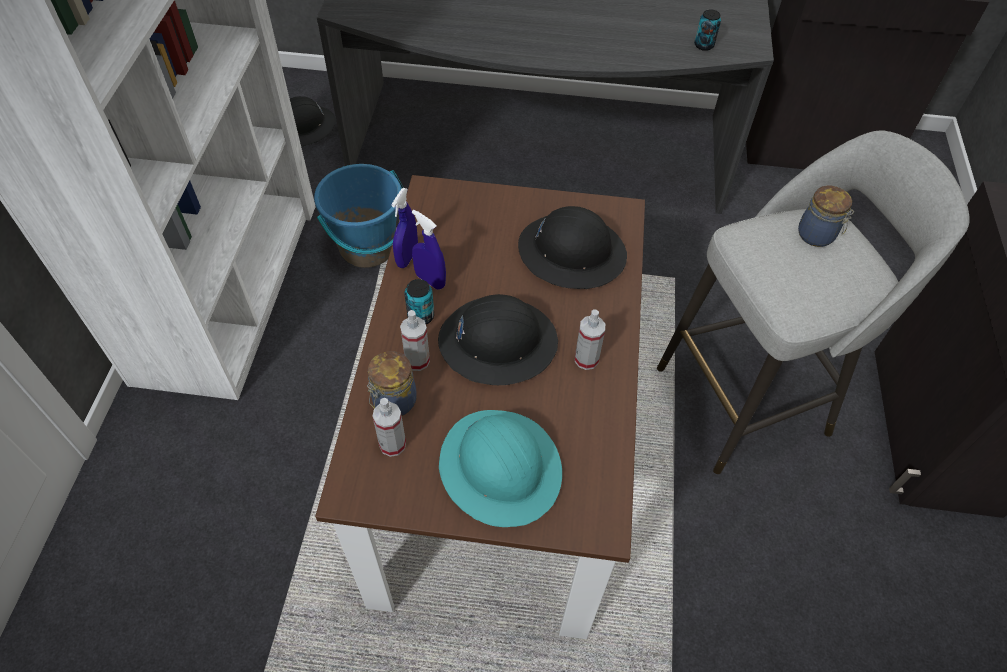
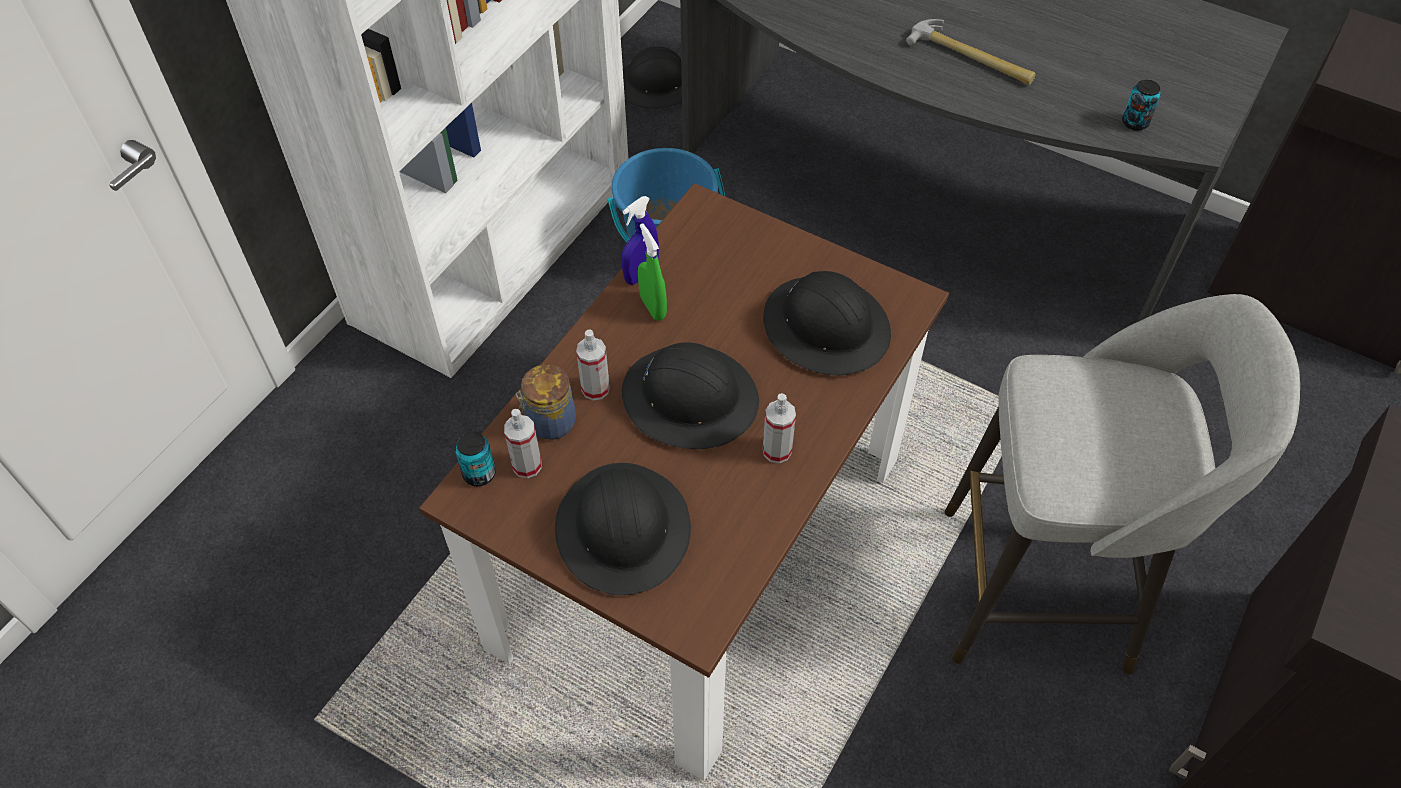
camera: 25 degrees right, 0 degrees up
(421, 316) = (623, 343): can -> can (479, 474)
(430, 280) = (653, 307): blue spray bottle -> green spray bottle
(501, 467) = (624, 529): turquoise hard hat -> black hard hat
(569, 30) = (971, 58): none -> hammer
(817, 236) = (1137, 403): jar -> none

